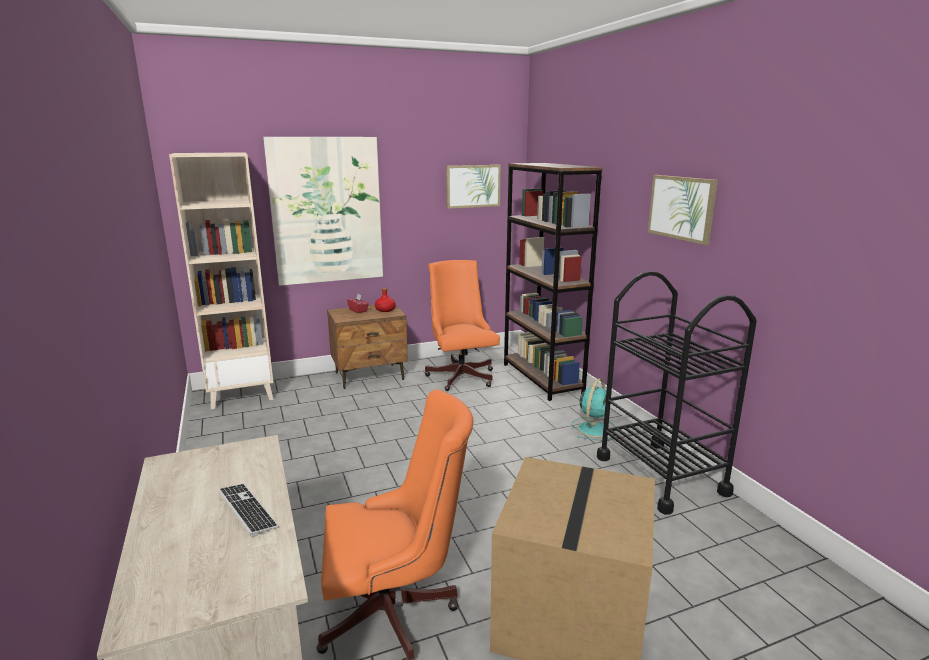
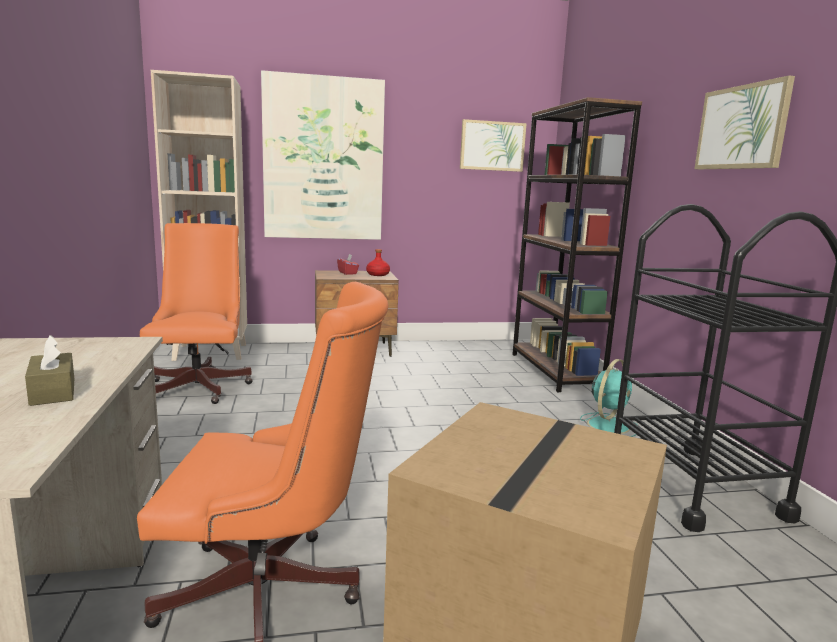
camera: 10 degrees right, 5 degrees down
(247, 510) = (53, 391): keyboard -> brown tissue box
(461, 375) = (458, 359): orange office chair -> orange office chair (201, 385)

